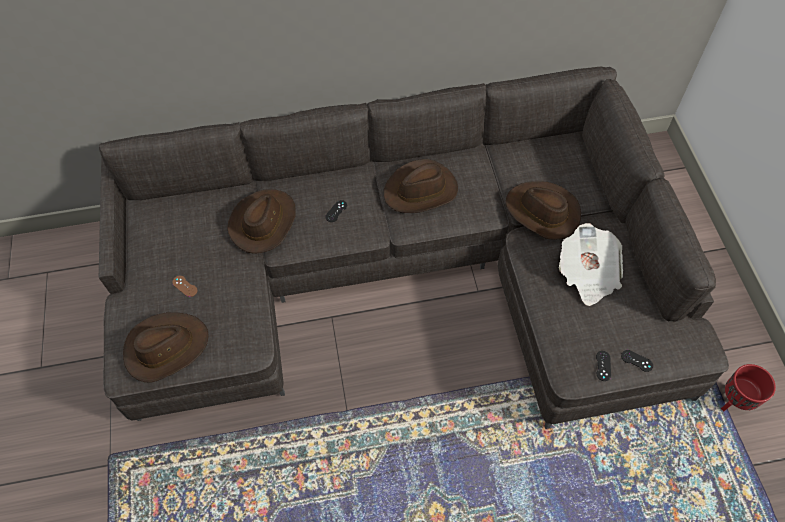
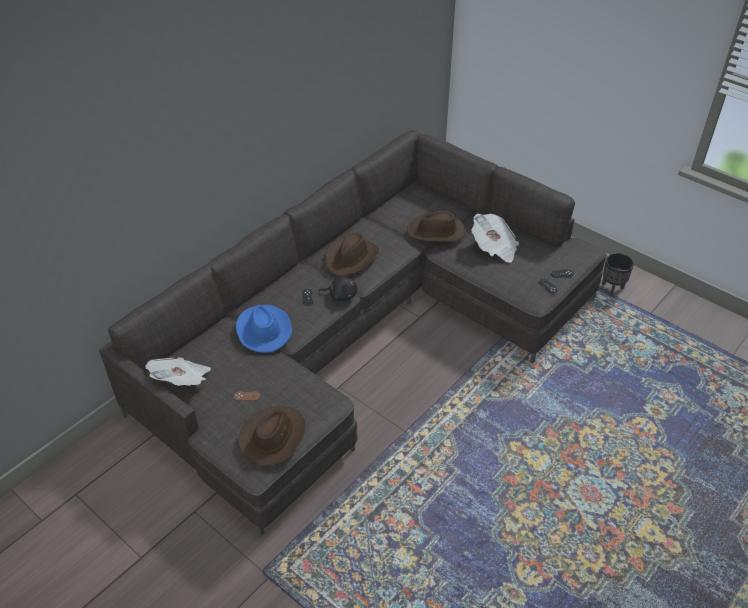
camera: 40 degrees left, 15 degrees down
(150, 232) = (182, 381): none -> newspaper
(263, 222) = (263, 330): brown hat -> blue hat
(371, 229) = (341, 295): none -> black plush toy
(734, 402) = (612, 289): red planter -> black planter

